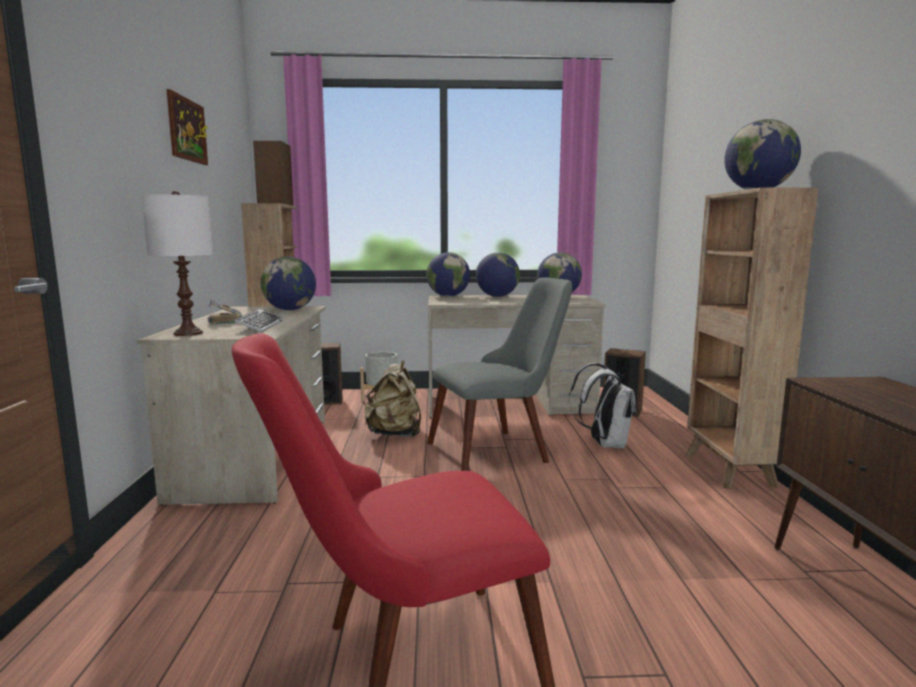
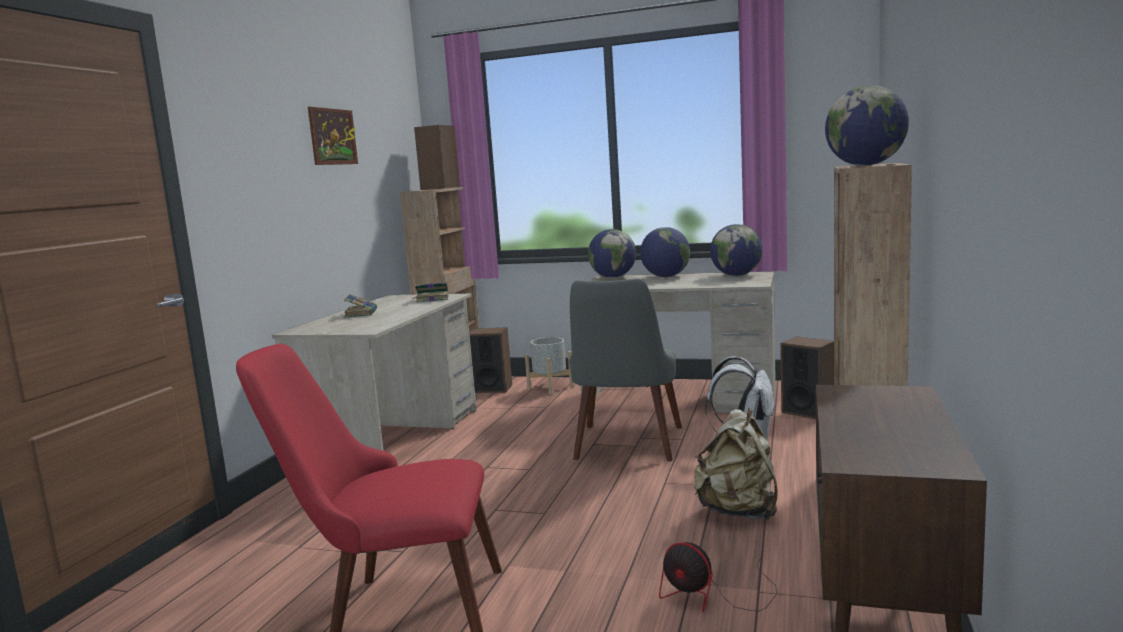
camera: 20 degrees right, 0 degrees up
(188, 333) = (315, 328): white table lamp -> none
(260, 326) = (380, 319): keyboard -> none
(290, 310) = (431, 299): globe -> book
(395, 434) = (534, 426): beige backpack -> beige backpack (738, 511)
(500, 450) = (626, 448): grey chair -> grey chair turned 105 degrees clockwise
(714, 589) = (713, 595): none -> fan

